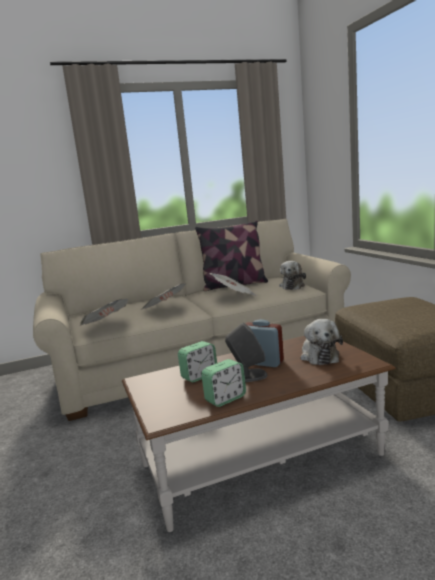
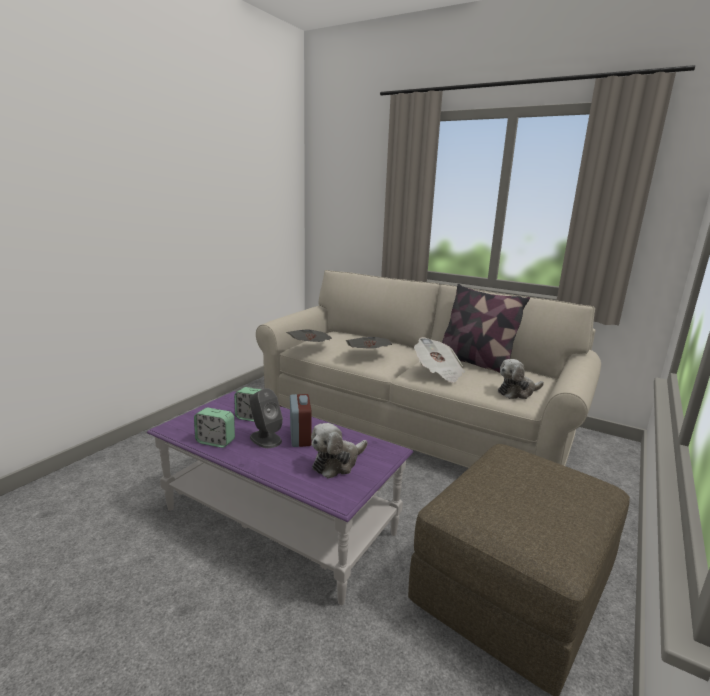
camera: 50 degrees right, 5 degrees up
(261, 459) = (279, 521): brown coffee table -> purple coffee table

